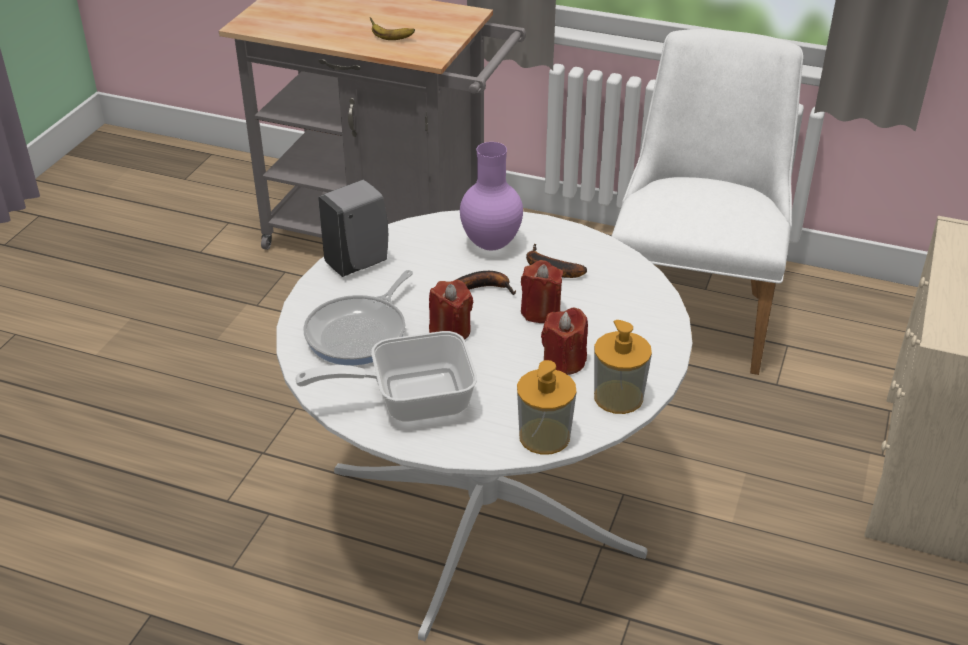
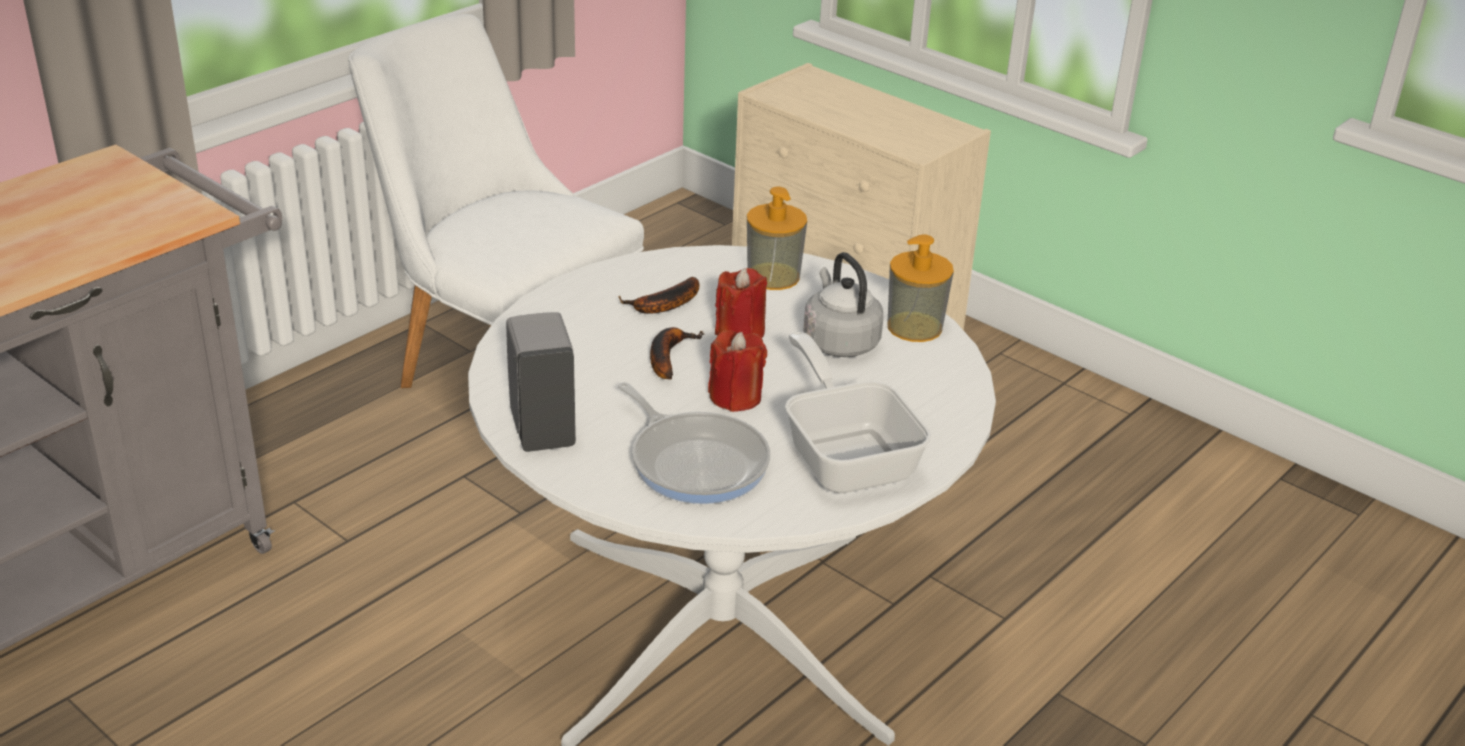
camera: 70 degrees left, 5 degrees down
(391, 39) = (101, 229): banana -> none
(409, 399) = (846, 455): frying pan -> frying pan turned 150 degrees clockwise
(489, 245) = (584, 330): purple vase -> none
(544, 436) = (954, 385): soap dispenser -> soap dispenser (773, 276)
(564, 362) = (839, 341): red candle -> grey kettle

